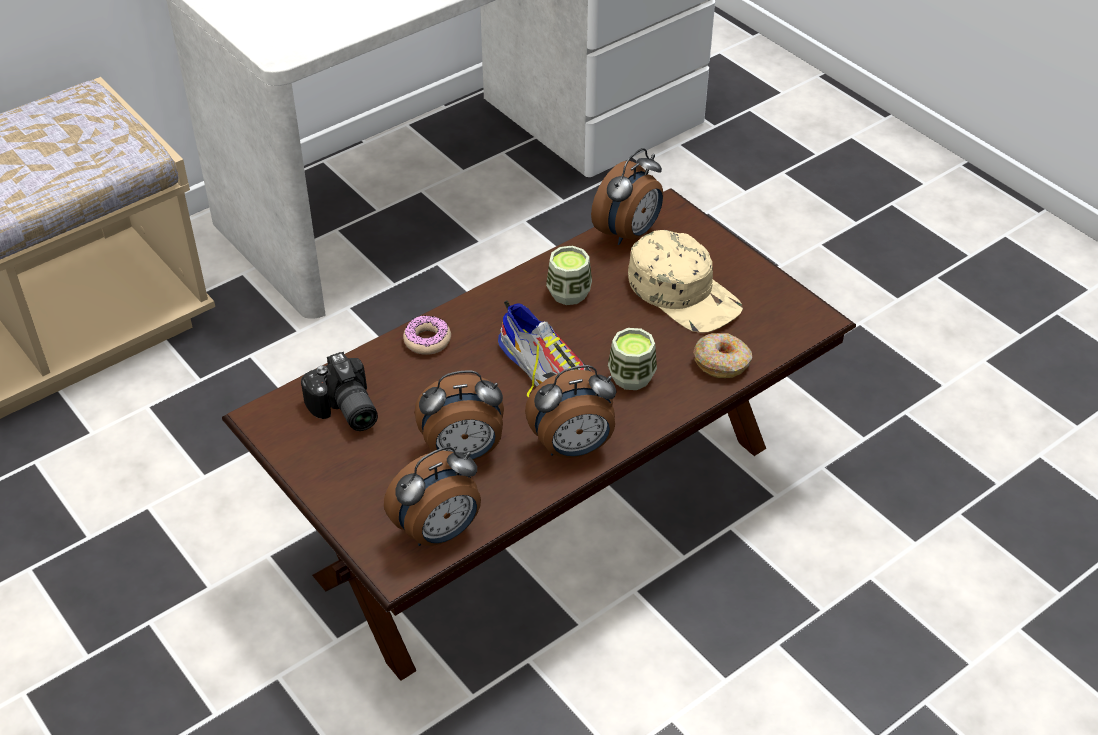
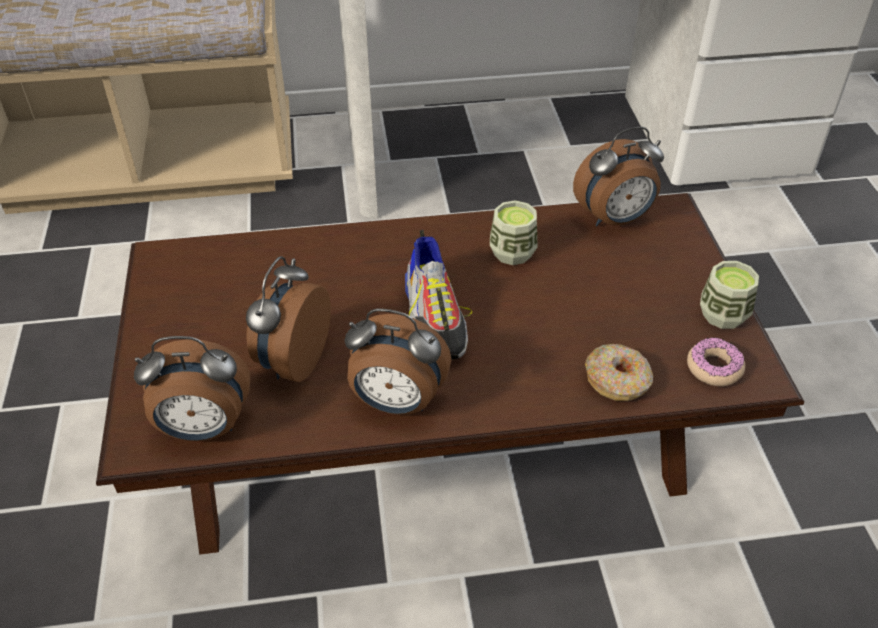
camera: 30 degrees right, 0 degrees up
(344, 411) = (225, 278): camera -> none
(427, 340) = (349, 245): donut -> donut (714, 368)
(463, 453) = (292, 361): alarm clock -> alarm clock turned 90 degrees clockwise
(631, 377) = (511, 356): cup -> cup (723, 314)
(684, 292) = (629, 294): beige cap -> none

